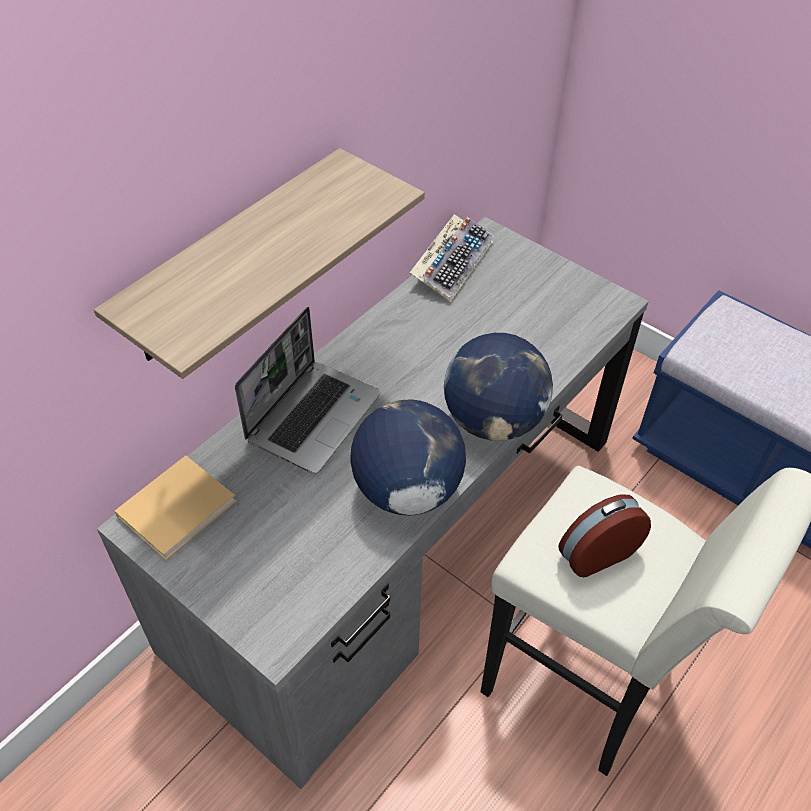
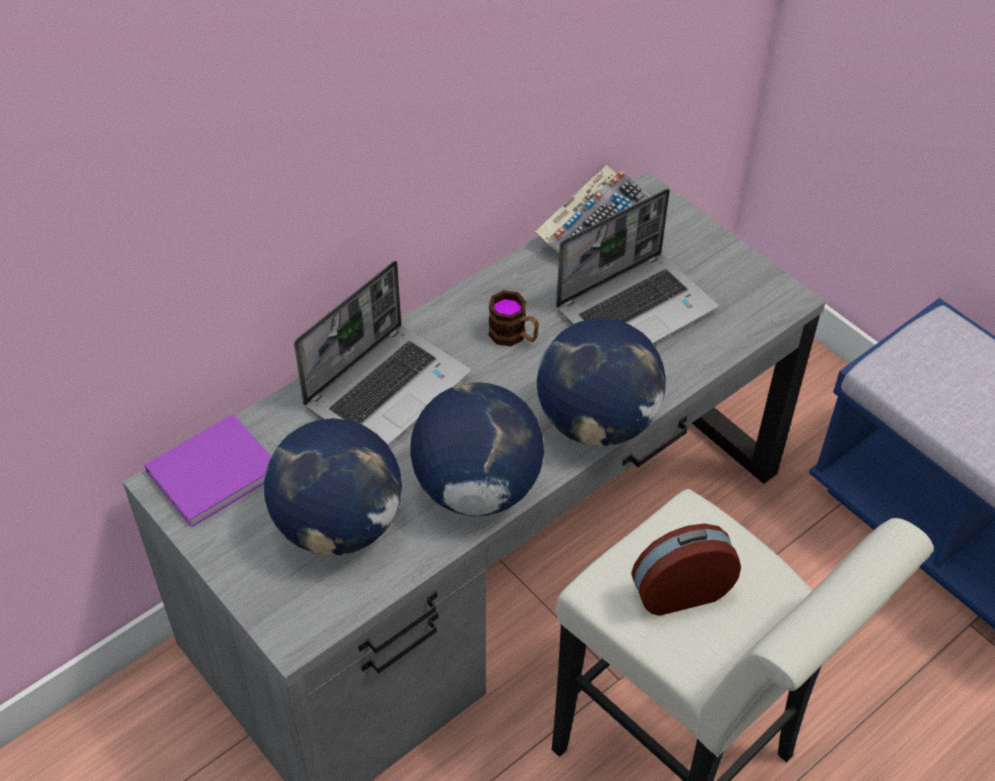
camera: 10 degrees right, 0 degrees up
(179, 507) = (217, 471): beige book -> purple book
(233, 258) = (309, 198): shelf -> none
(296, 539) = (339, 525): none -> globe
(409, 359) = (514, 336): none -> mug
(502, 324) = (636, 308): none -> laptop

